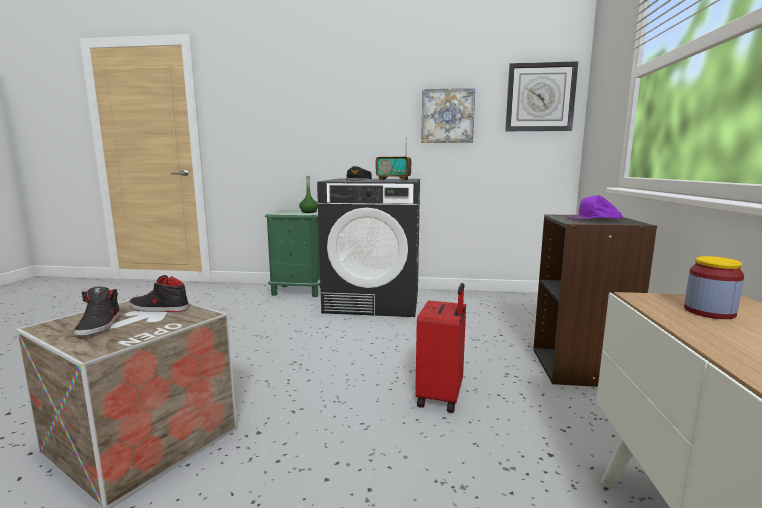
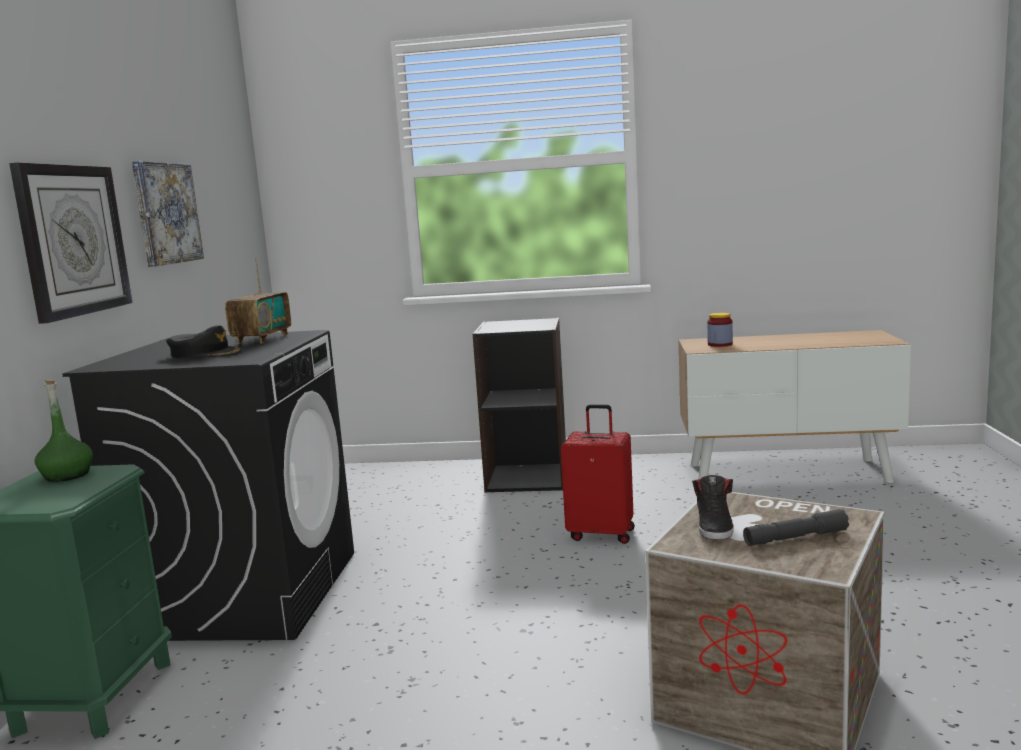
camera: 90 degrees left, 0 degrees up
(100, 325) = (795, 538): black shoe -> grey flashlight
(540, 97) = (233, 183): wall clock -> wall clock (73, 240)
(592, 219) = (516, 325): purple cap -> none

